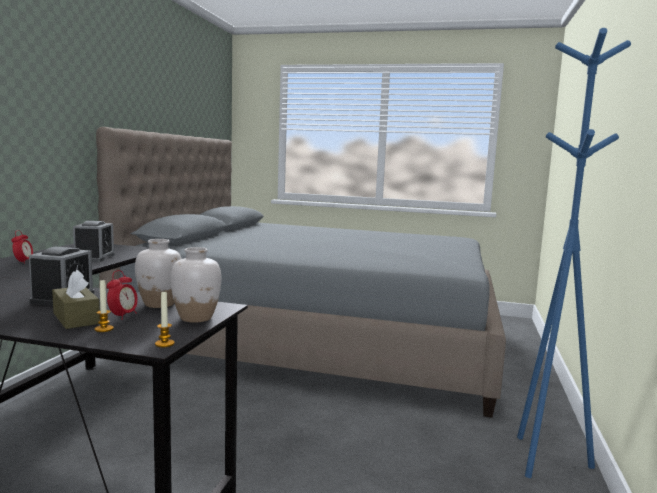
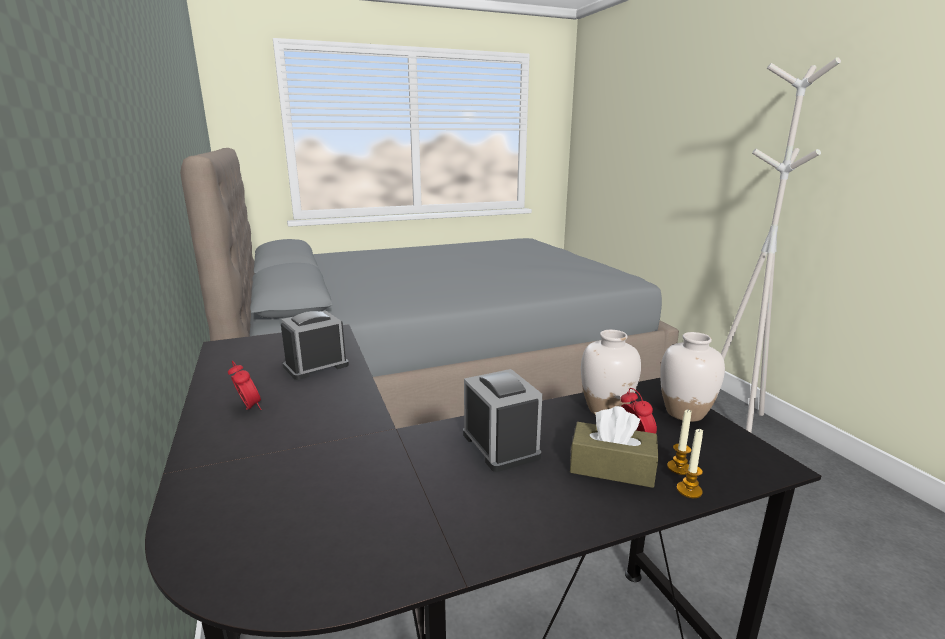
camera: 35 degrees left, 10 degrees up
(94, 257) = (316, 366): alarm clock -> alarm clock turned 90 degrees counterclockwise
(164, 344) = (769, 458): candle -> candle (689, 490)
(545, 460) = (736, 421): blue clothes rack -> grey clothes rack

